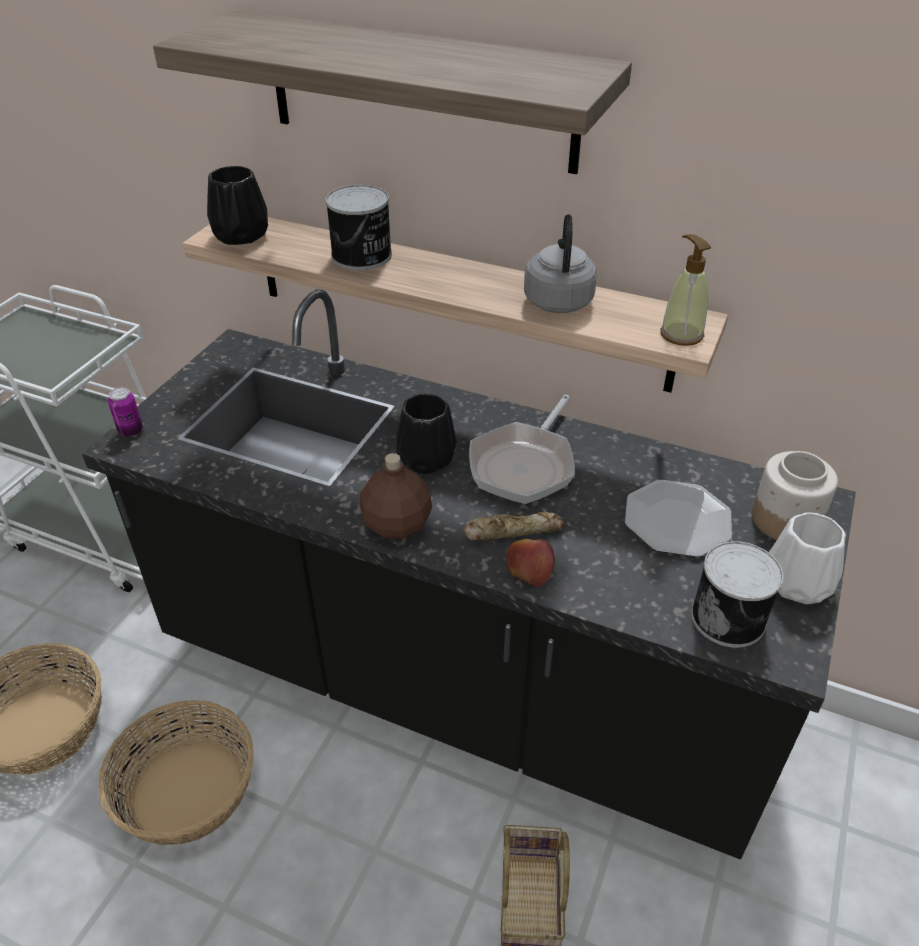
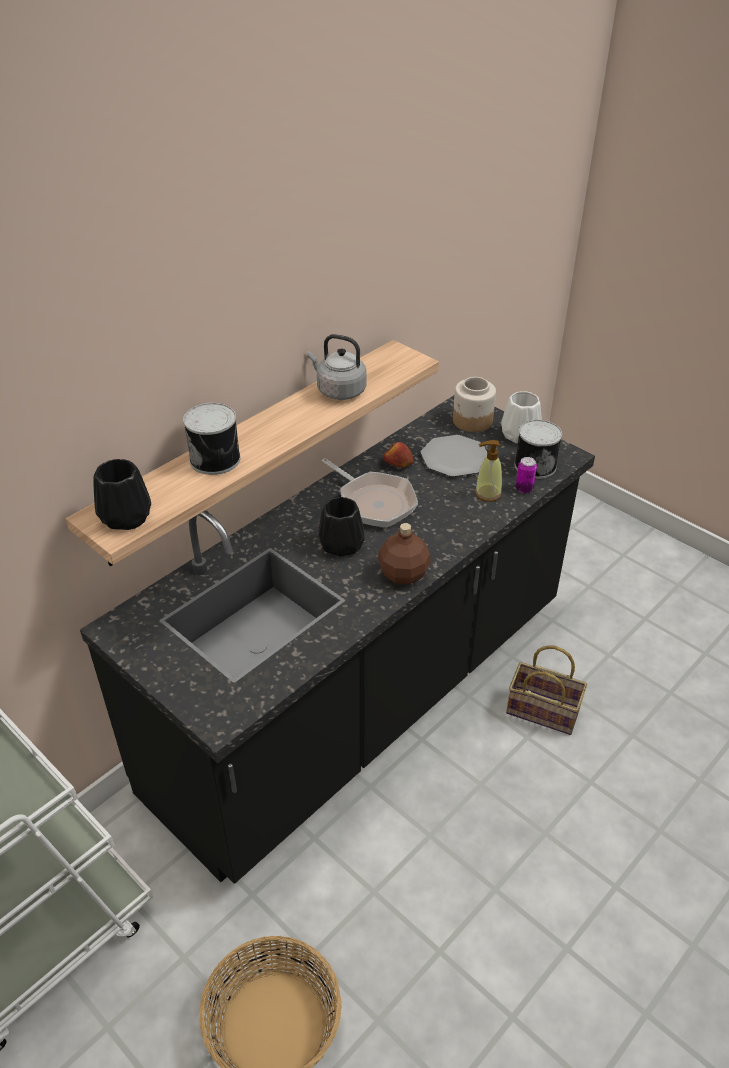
camera: 70 degrees left, 0 degrees up
(131, 431) = (203, 714): can -> can (524, 488)
(189, 791) = (390, 901): basket -> none
(420, 92) = (214, 317): shelf -> none
(513, 530) = (433, 524): bread -> none
(529, 568) = (469, 526): apple -> apple (398, 462)
(681, 334) = (406, 360): soap dispenser -> soap dispenser (487, 493)

